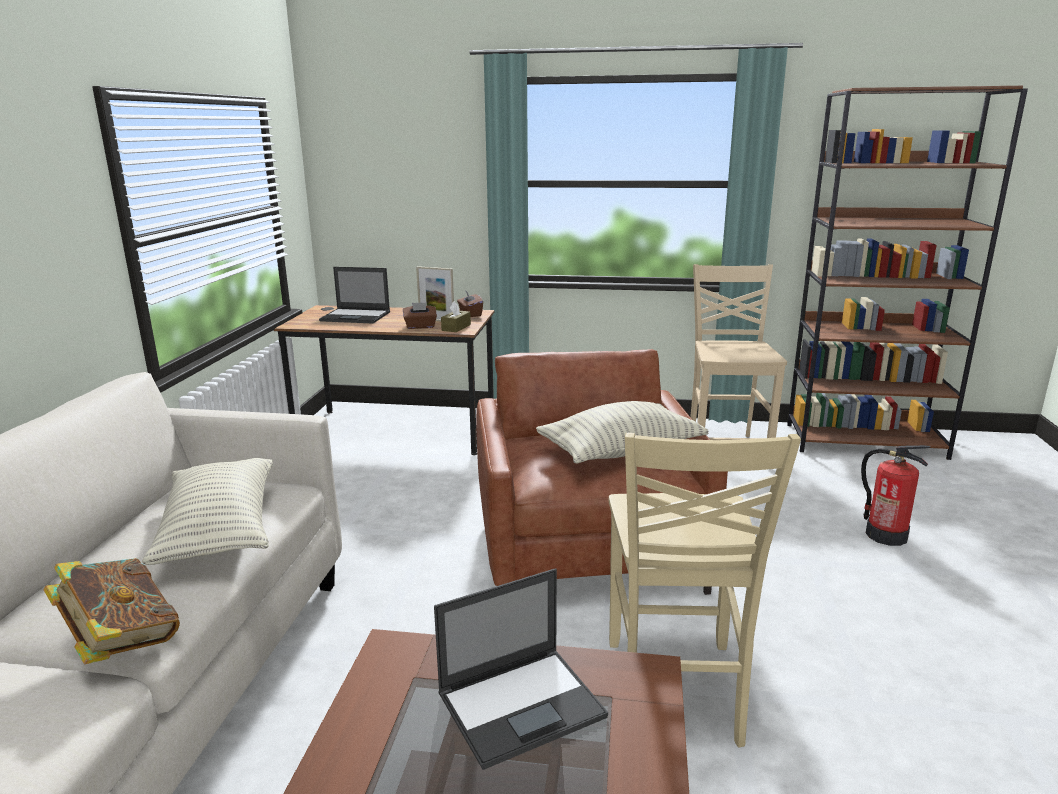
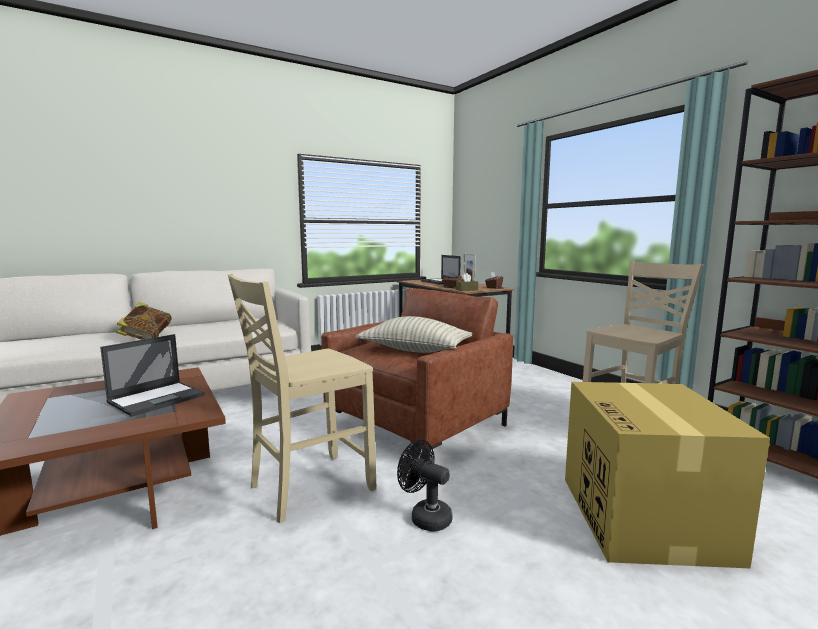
camera: 50 degrees right, 10 degrees down
(220, 530) = (229, 327): pillow -> none
(523, 704) = (158, 398): laptop -> laptop turned 75 degrees counterclockwise
(805, 637) = (425, 516): none -> black fan
(885, 535) = (645, 518): fire extinguisher -> cardboard box

